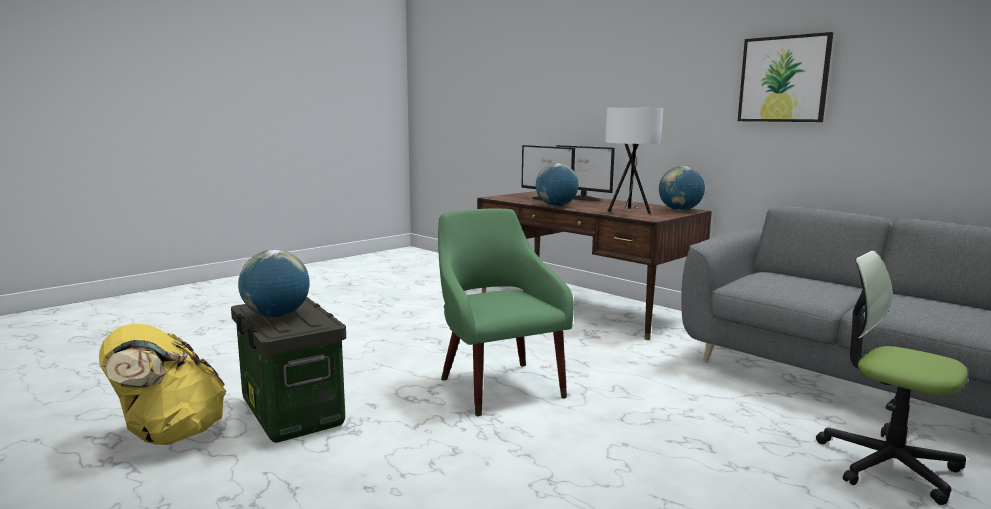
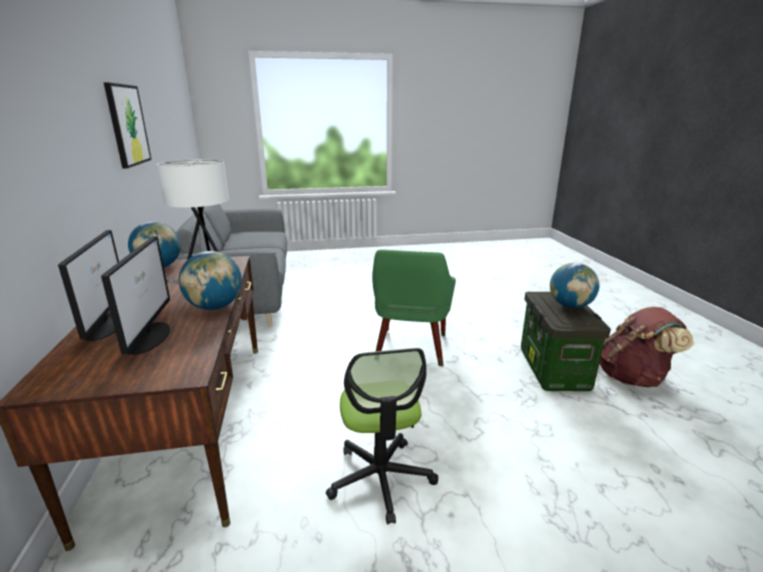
camera: 145 degrees left, 10 degrees up
(168, 434) = (632, 377): yellow backpack -> brown backpack
(887, 465) = (323, 277): office chair -> office chair (381, 478)

